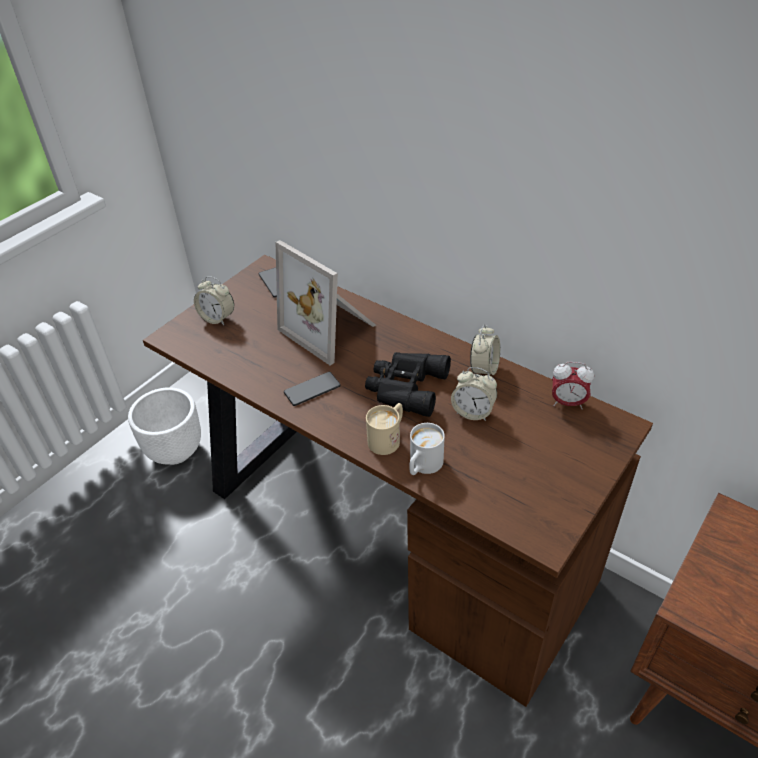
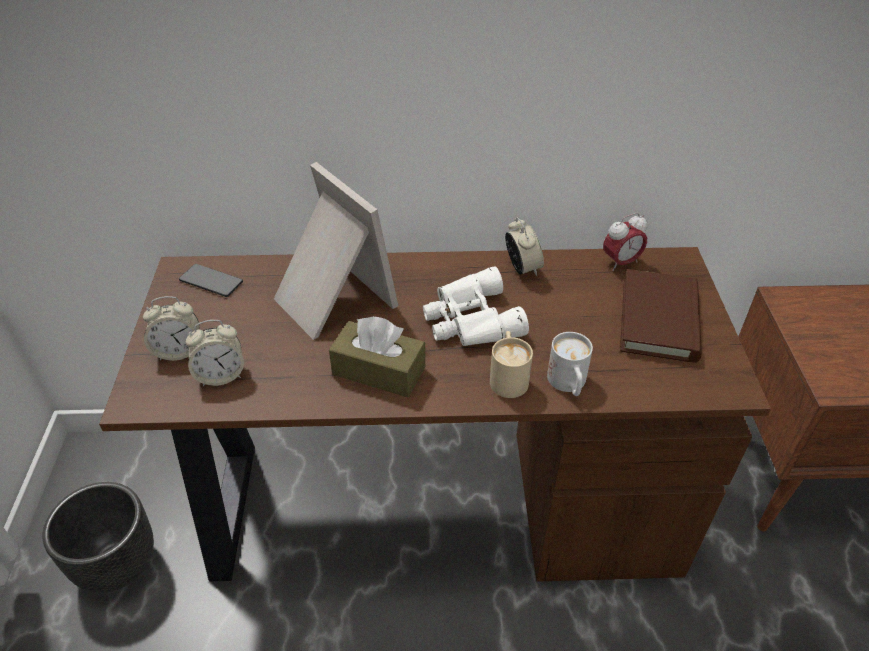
camera: 40 degrees left, 0 degrees up
(175, 451) = (118, 565): white planter -> black planter
(312, 389) = (379, 371): phone -> brown tissue box
(331, 329) = (330, 300): picture frame -> picture frame turned 135 degrees counterclockwise
(405, 387) = (470, 320): black binoculars -> white binoculars
(473, 412) = (555, 310): alarm clock -> alarm clock (221, 375)
(546, 460) = (659, 320): none -> brown book

